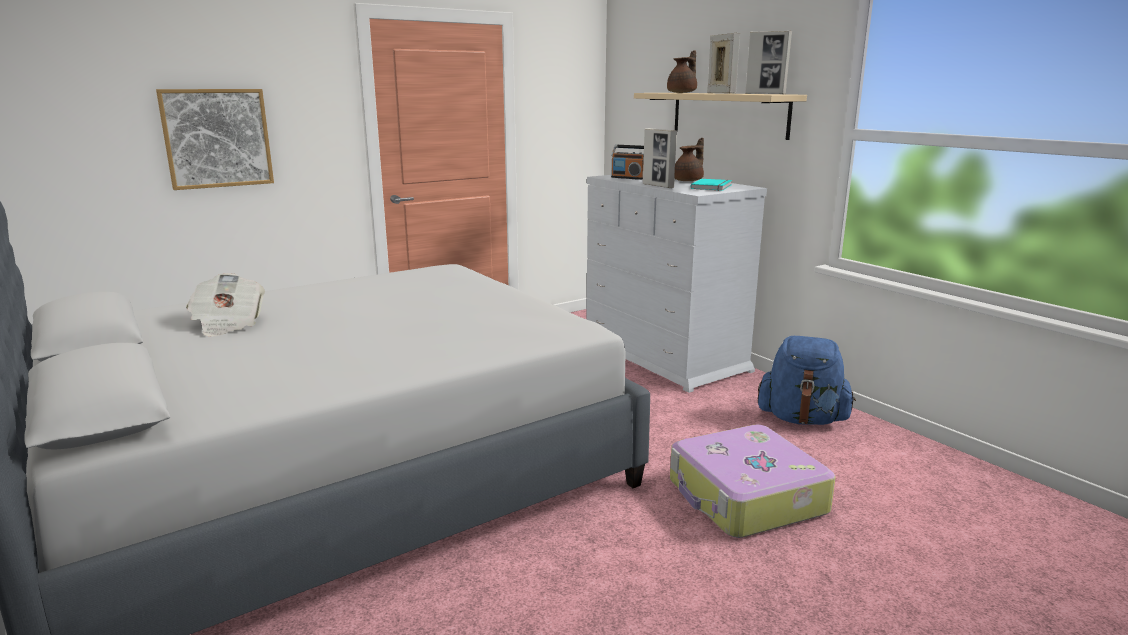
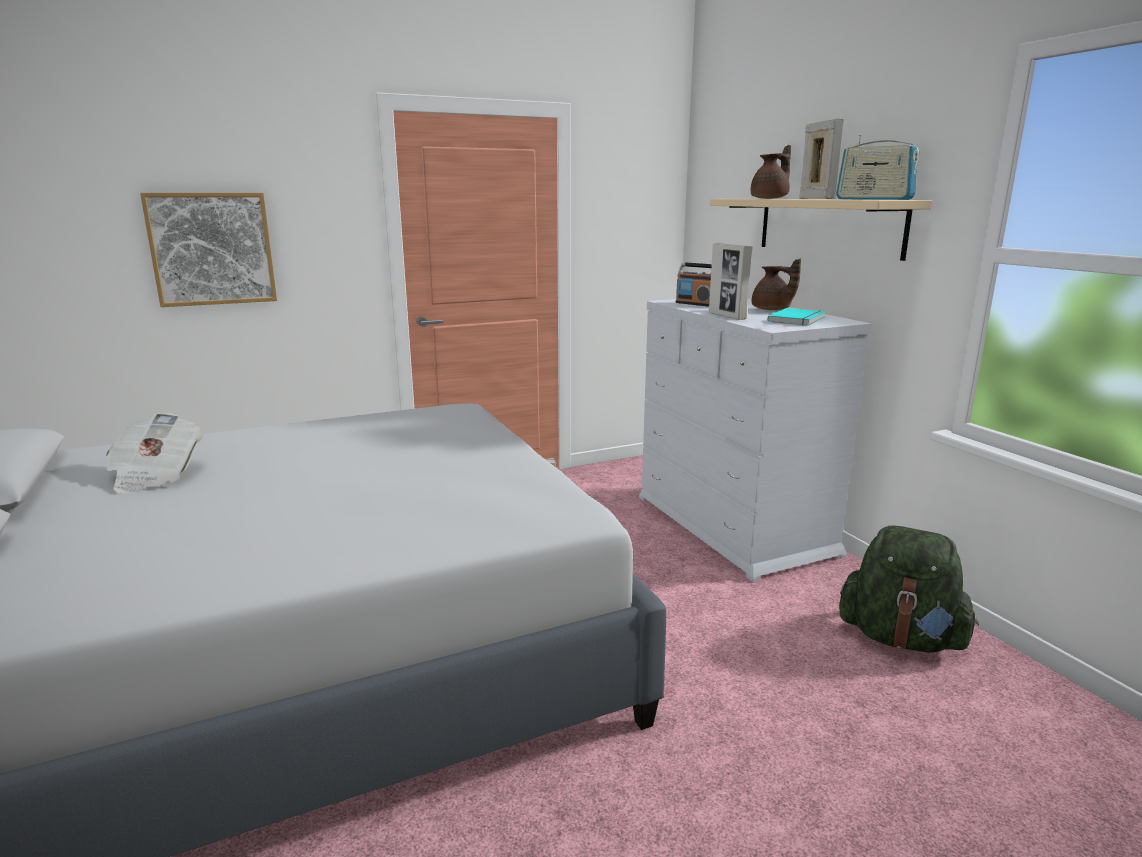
camera: 10 degrees right, 0 degrees up
(689, 180) = (772, 310): brown teapot -> brown teapot turned 90 degrees clockwise
(745, 498) = (796, 766): suitcase -> none
(765, 94) = (874, 199): picture frame -> radio
(802, 419) = (900, 638): blue backpack -> green backpack

